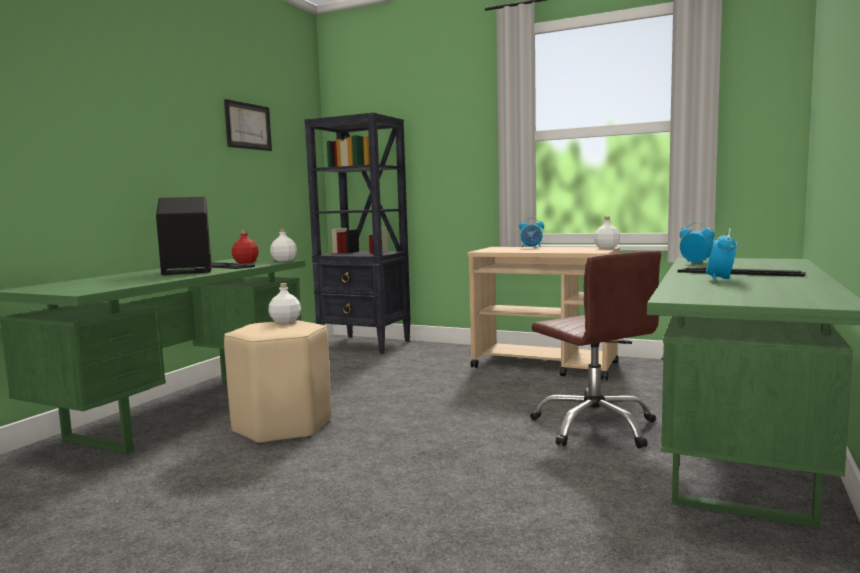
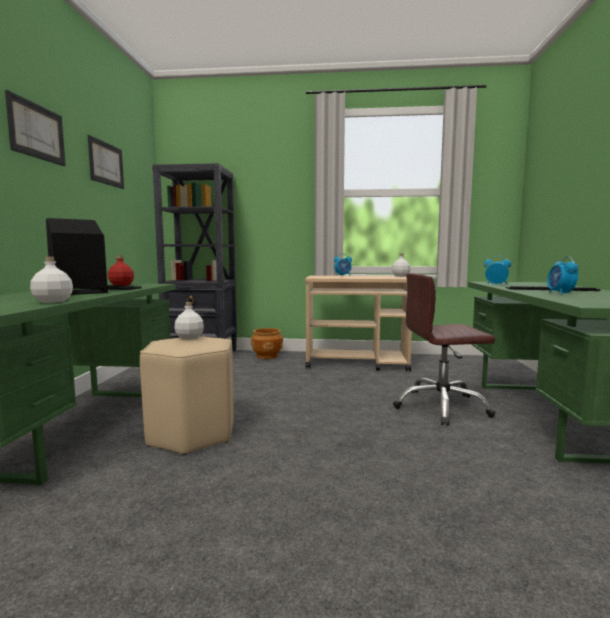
camera: 20 degrees left, 0 degrees up
(163, 107) = (36, 131): none -> picture
(284, 260) = (156, 284): white bottle -> white bottle (53, 301)
(440, 349) = (267, 356): none -> brown planter
(595, 426) = (441, 407): brown office chair -> brown office chair turned 135 degrees clockwise

